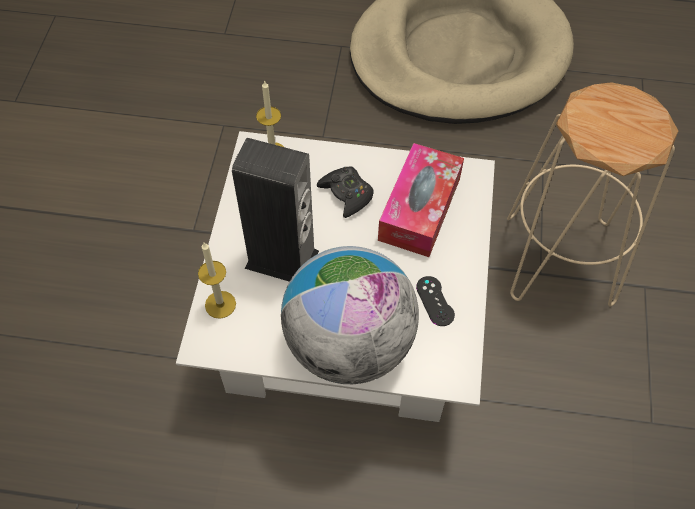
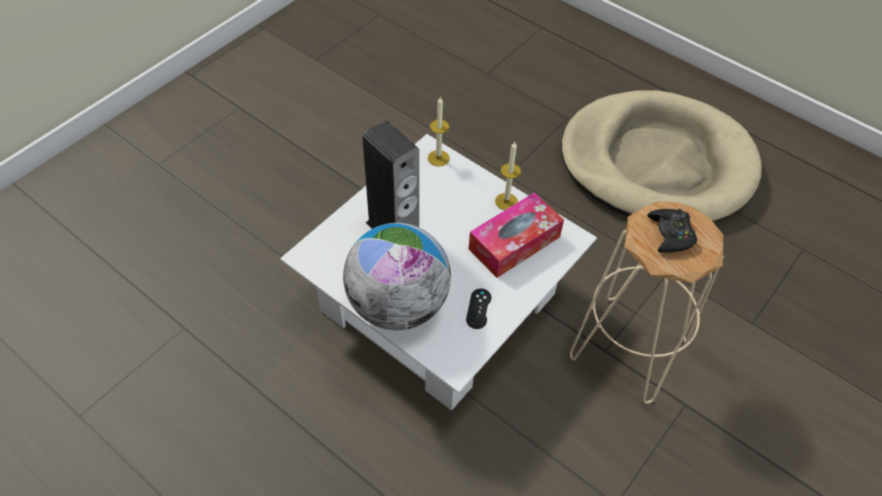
camera: 30 degrees right, 5 degrees down
(220, 304) = (333, 237): candle -> candle (506, 201)
(346, 194) = (469, 208): black game controller -> black game controller (670, 234)

